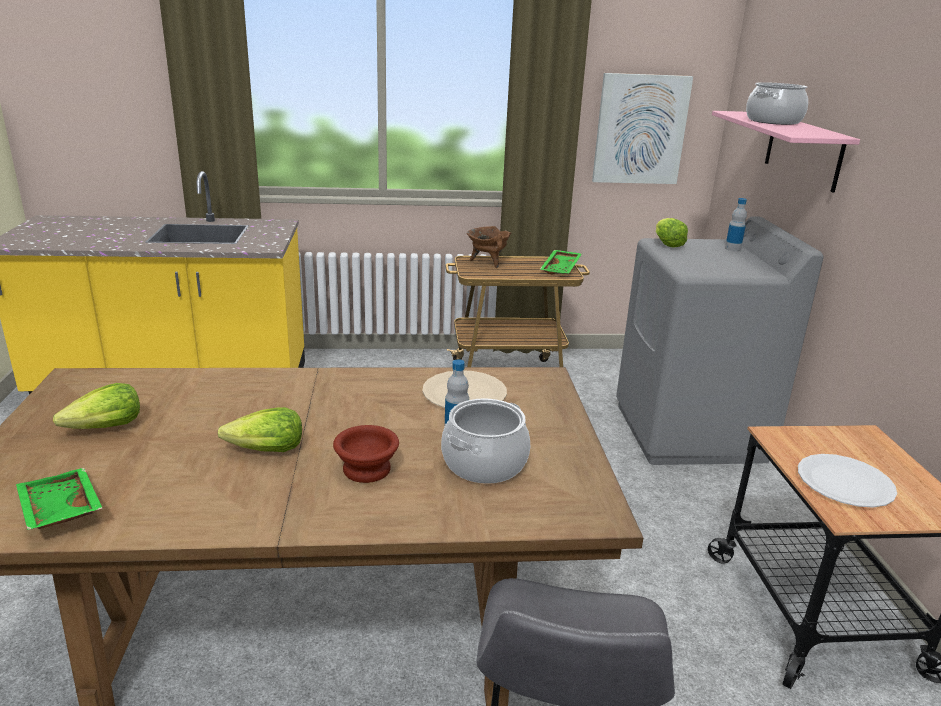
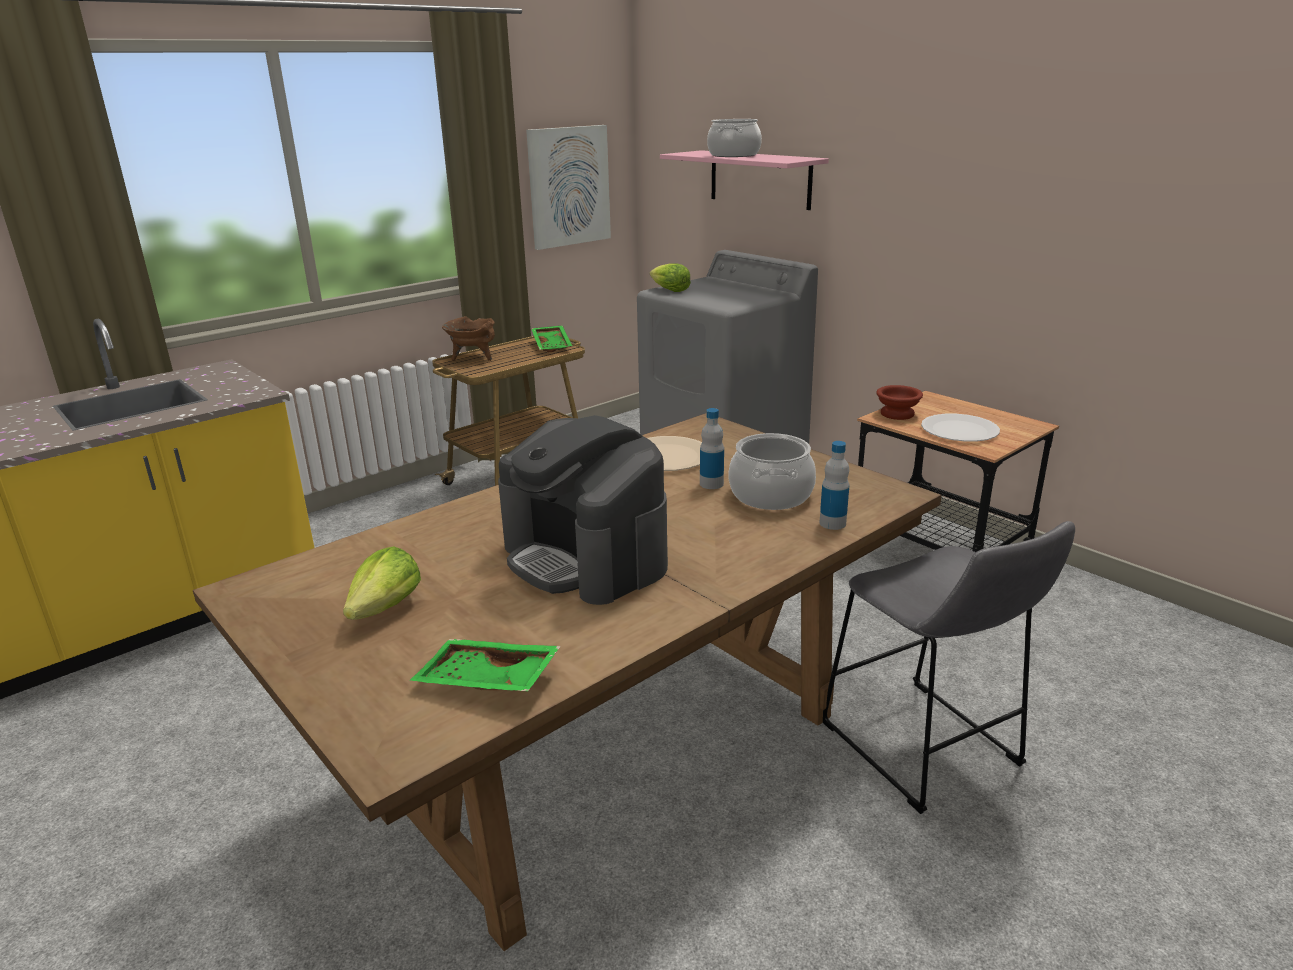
camera: 35 degrees left, 0 degrees up
(266, 450) = (586, 558): lettuce -> coffee machine
(369, 469) = (696, 534): brown bowl -> brown bowl (898, 413)
(732, 249) = (723, 282): bottle -> bottle (832, 523)

